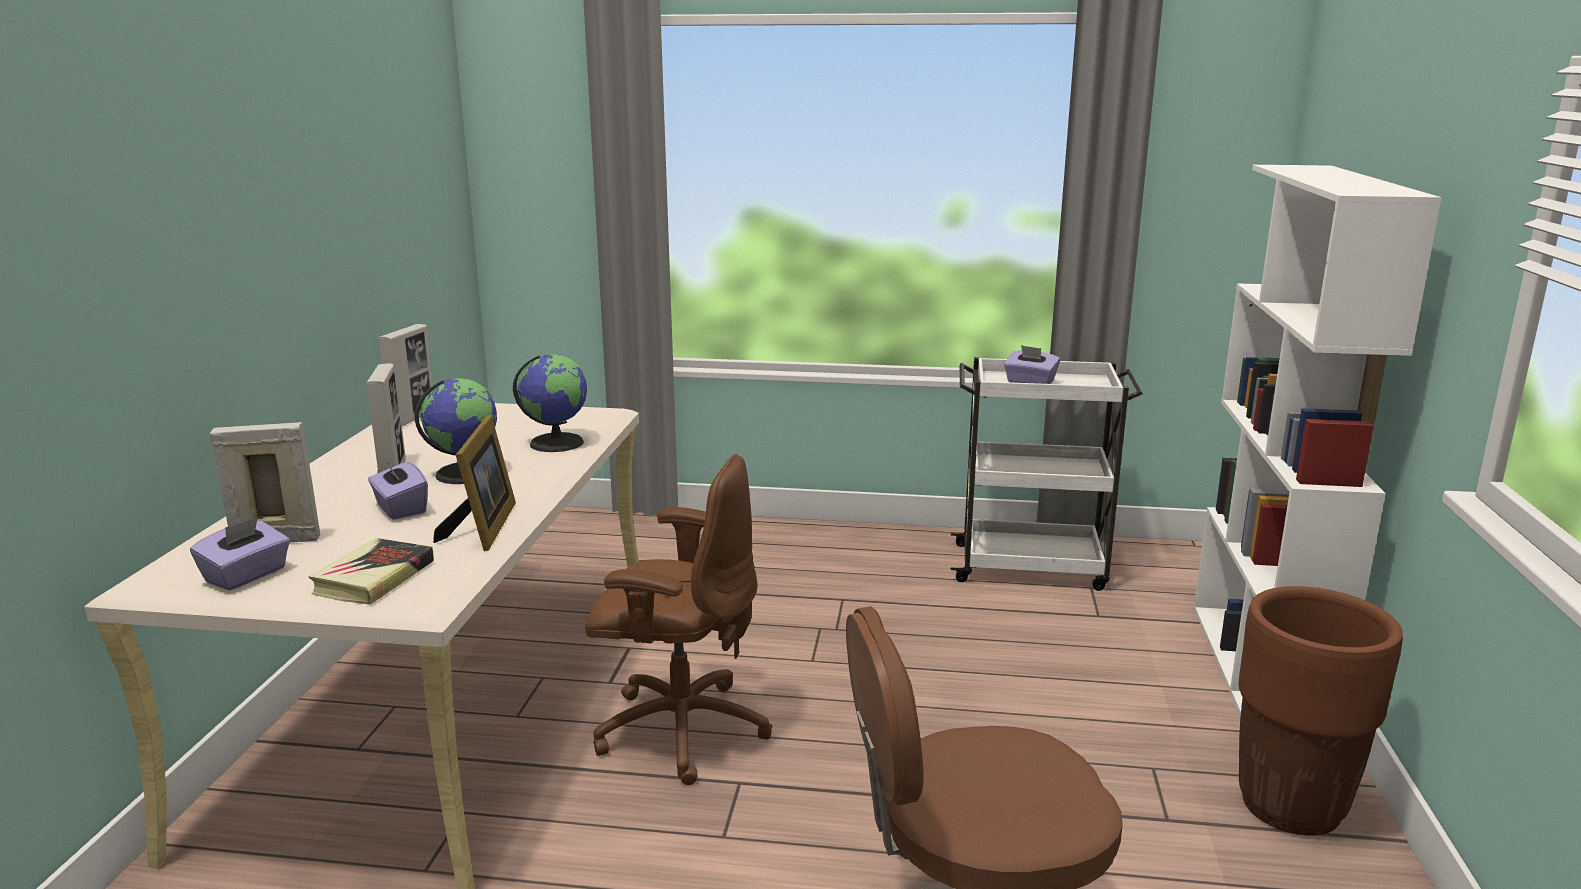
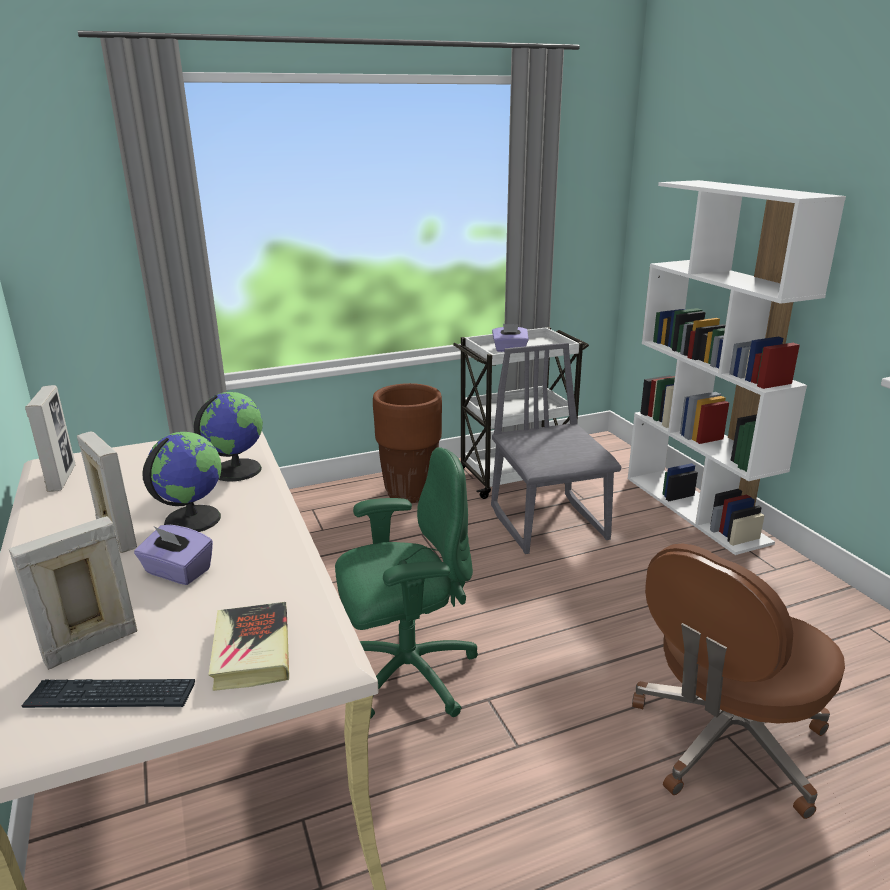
camera: 30 degrees left, 5 degrees up
(247, 576) = (111, 696): purple tissue box -> keyboard
(483, 528) = (285, 567): picture frame -> none
(680, 729) = (406, 674): brown office chair -> green office chair
(1016, 631) = (549, 523): none -> grey chair
(1291, 806) = (788, 587): brown planter -> brown planter (410, 493)

